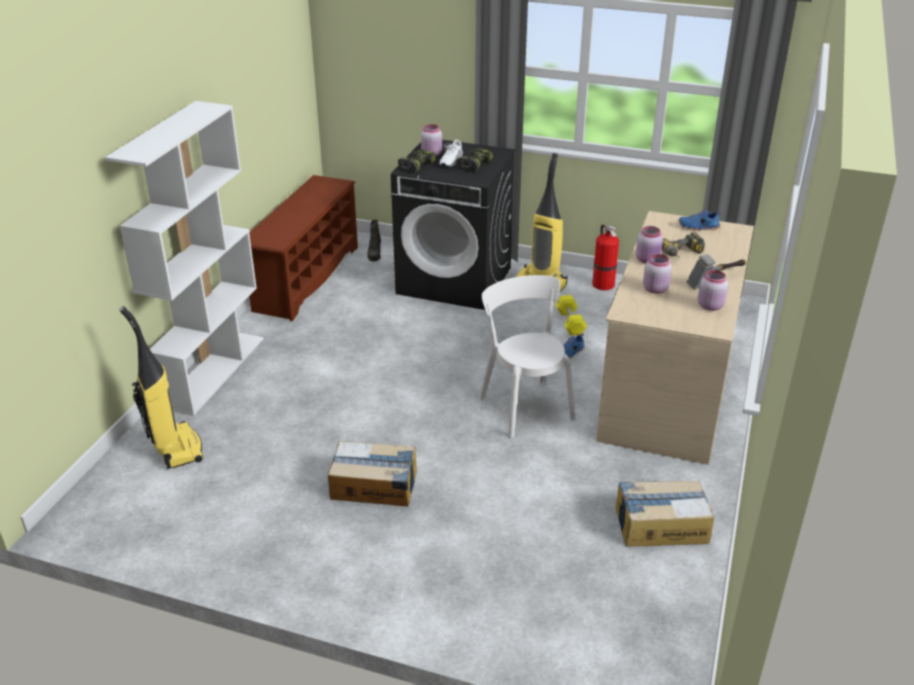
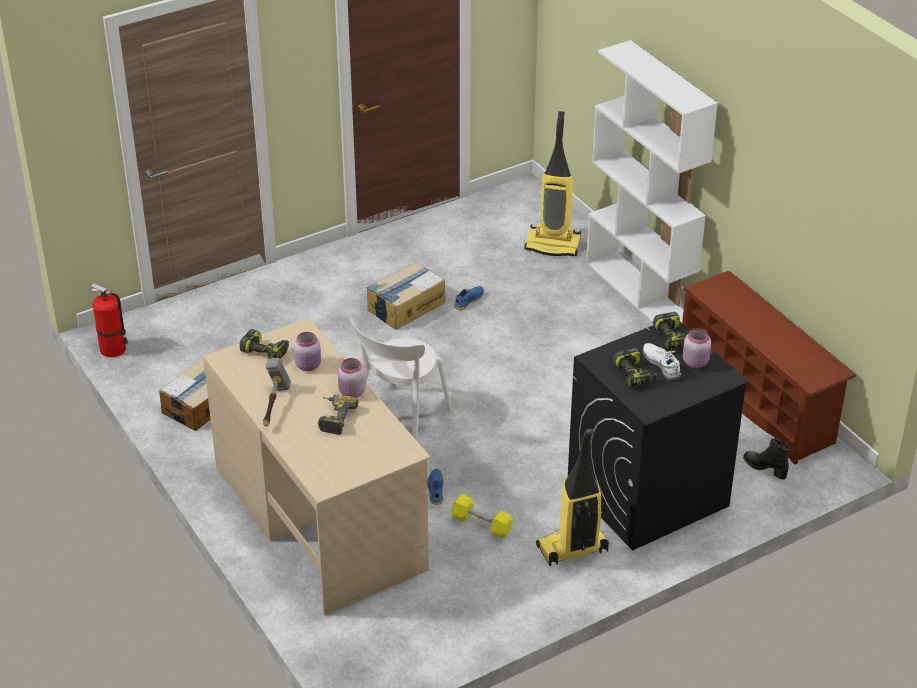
camera: 130 degrees right, 5 degrees up
(524, 405) = (400, 420): white chair -> white chair turned 105 degrees clockwise
(602, 284) = (523, 598): fire extinguisher -> fire extinguisher (114, 349)
(675, 314) = (266, 351): none -> power drill
(698, 227) = (360, 463): blue shoe -> blue shoe (468, 301)
(709, 305) = (251, 376): pink jar -> none

